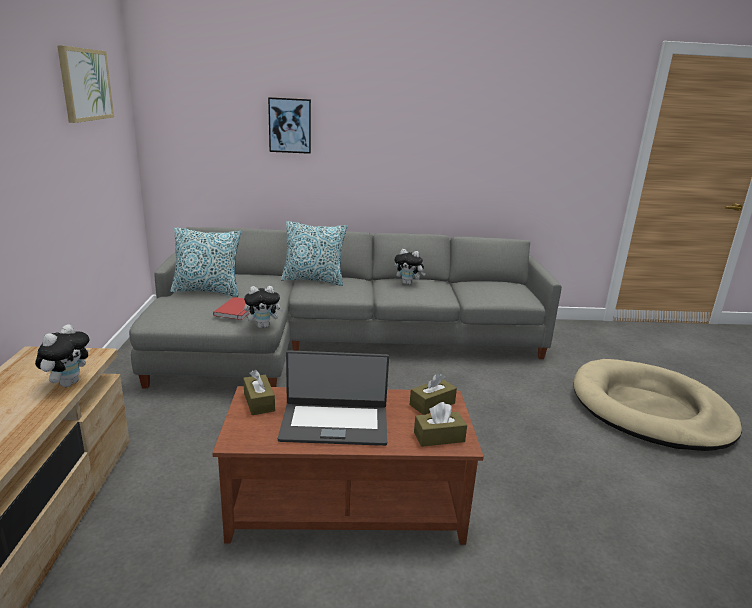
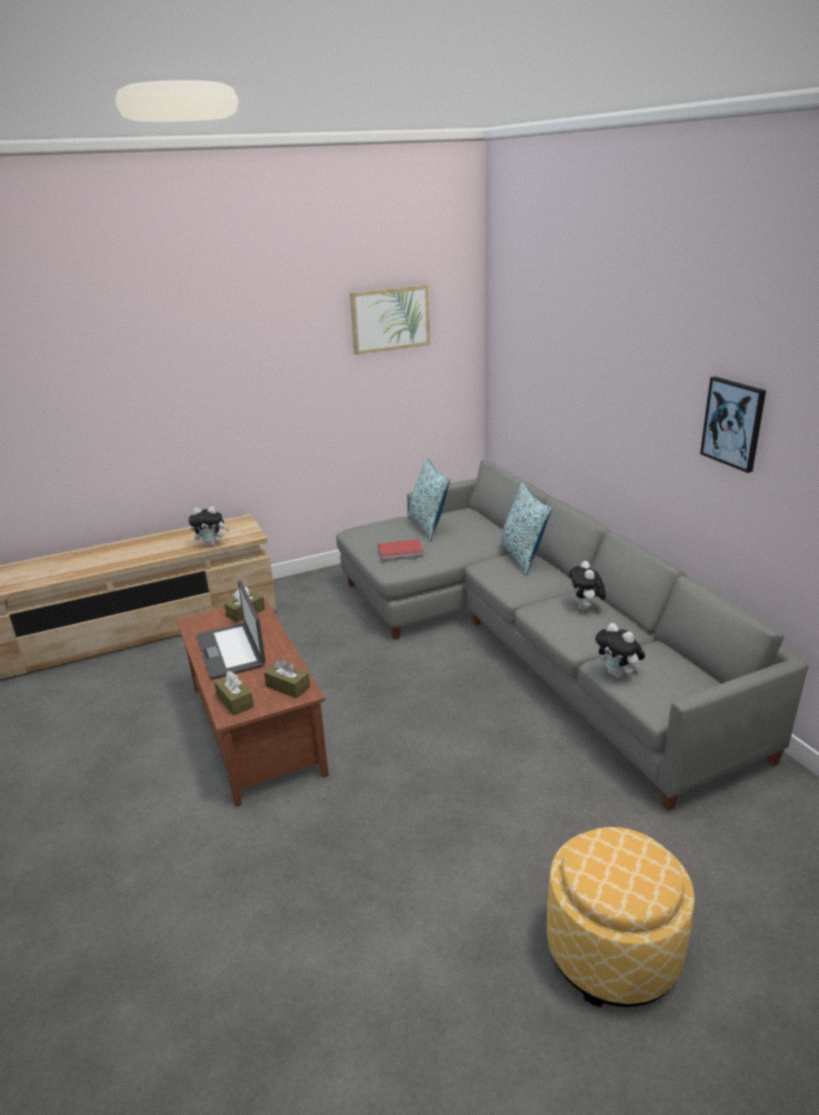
camera: 70 degrees right, 5 degrees up
(264, 326) = (388, 573): plush toy -> plush toy (618, 674)
(290, 125) = (577, 372): picture -> picture (733, 423)
(649, 410) = (612, 952): beige dog bed -> ottoman

